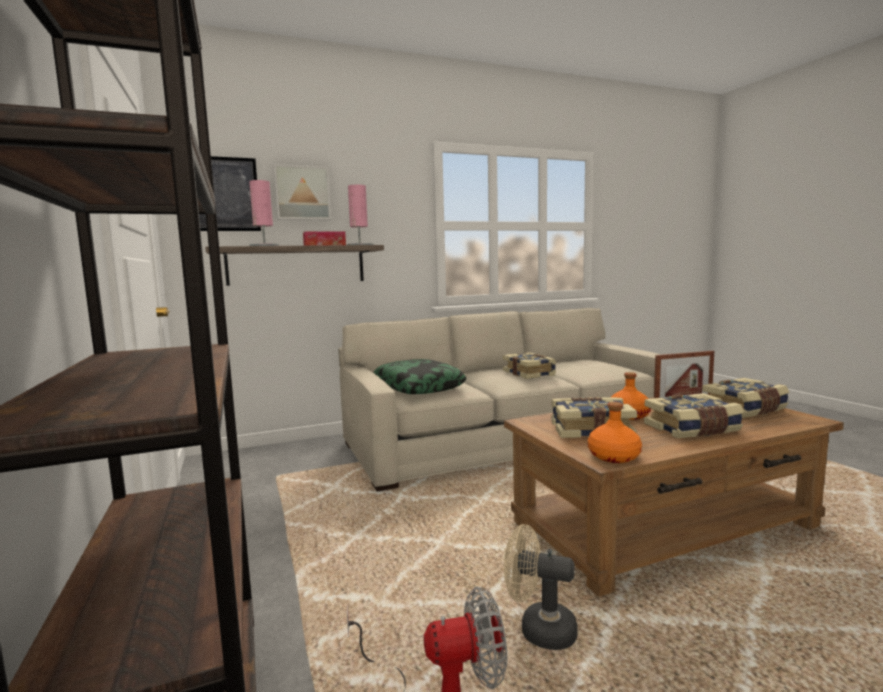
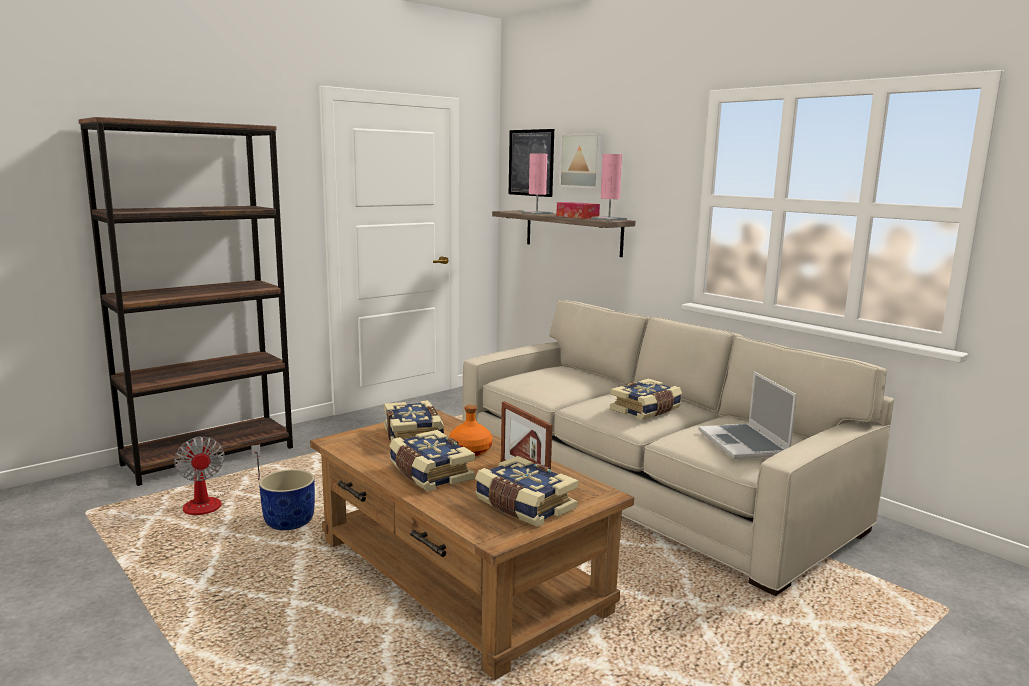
camera: 70 degrees right, 5 degrees up
(419, 386) = (546, 376): pillow -> none
(538, 629) = (288, 522): beige fan -> blue planter
(602, 366) = (744, 444): none -> laptop
(613, 456) = (345, 443): orange bottle -> none

